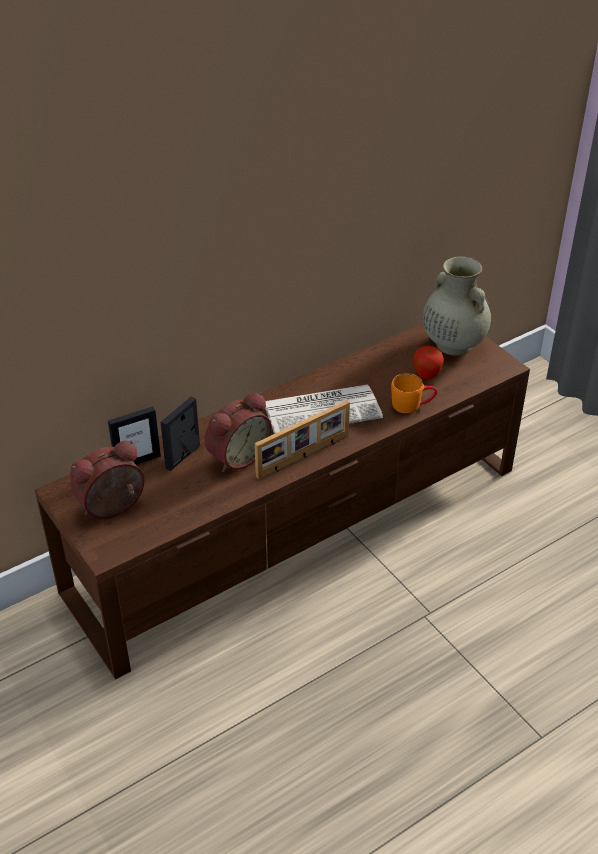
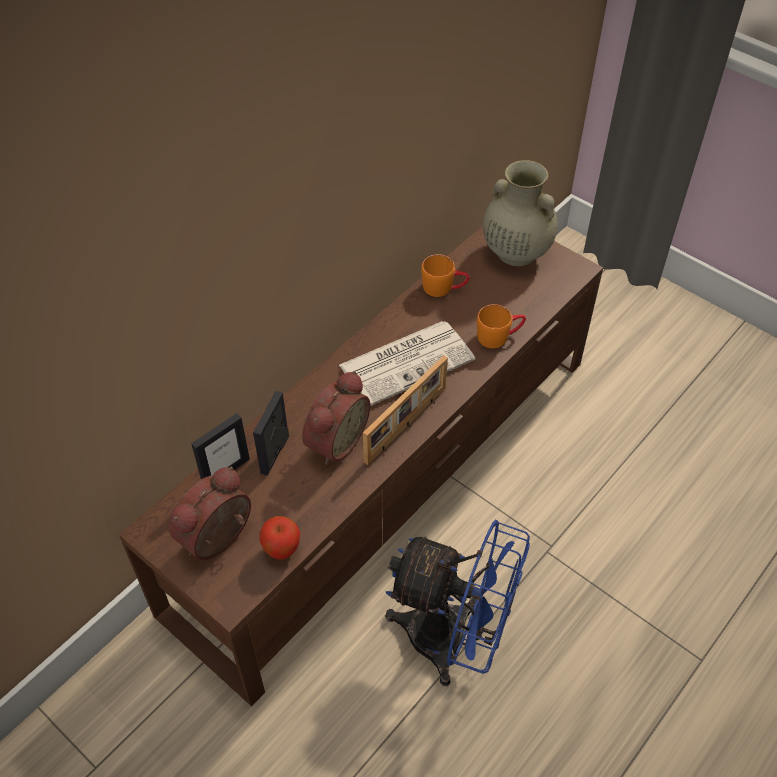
camera: 15 degrees left, 10 degrees up
(311, 668) = (453, 640): none -> blue fan
(378, 360) = (444, 288): none -> orange mug
(426, 376) = (501, 297): apple -> apple (282, 550)

